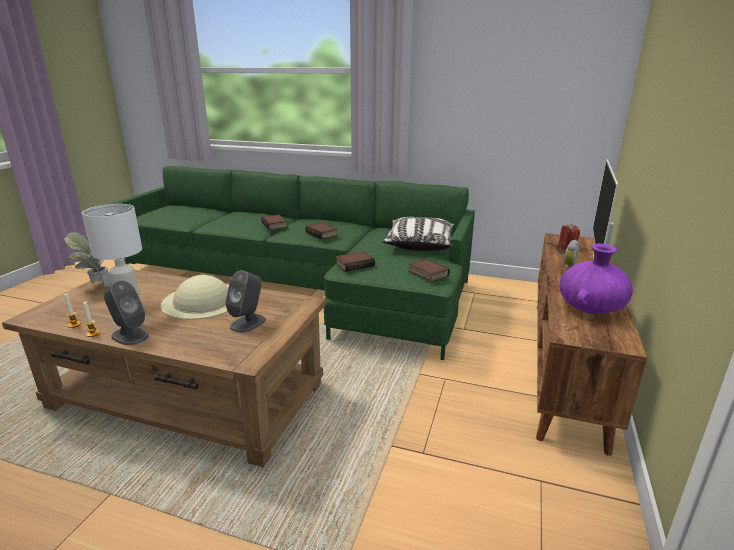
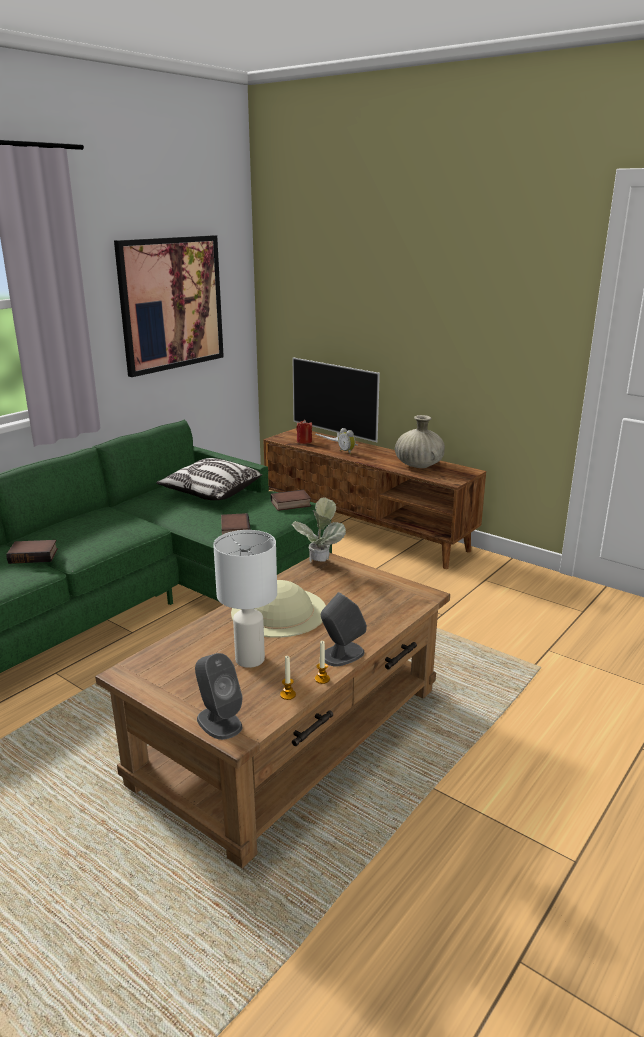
camera: 70 degrees left, 0 degrees up
(96, 286) = (162, 688): potted plant -> potted plant (319, 565)
(248, 323) = (352, 589): grey speaker -> grey speaker (219, 722)
(323, 234) = (118, 530): book -> none
(509, 88) = (171, 303): none -> picture
(590, 308) = (419, 465): purple vase -> beige vase

